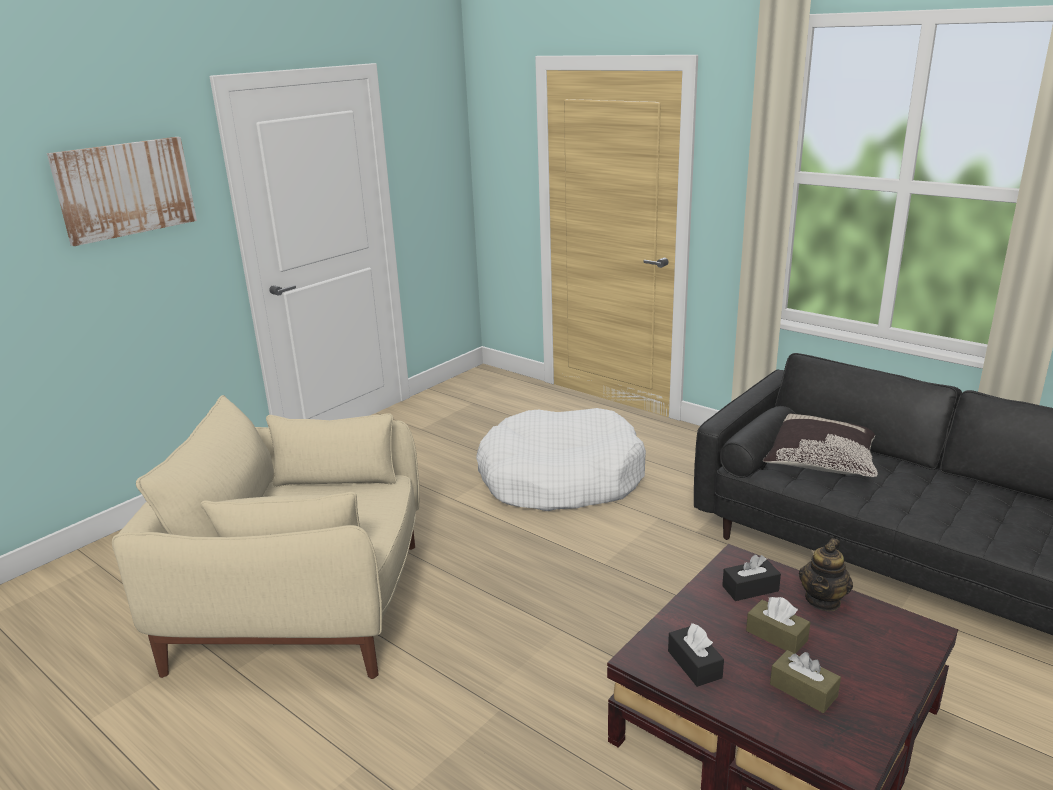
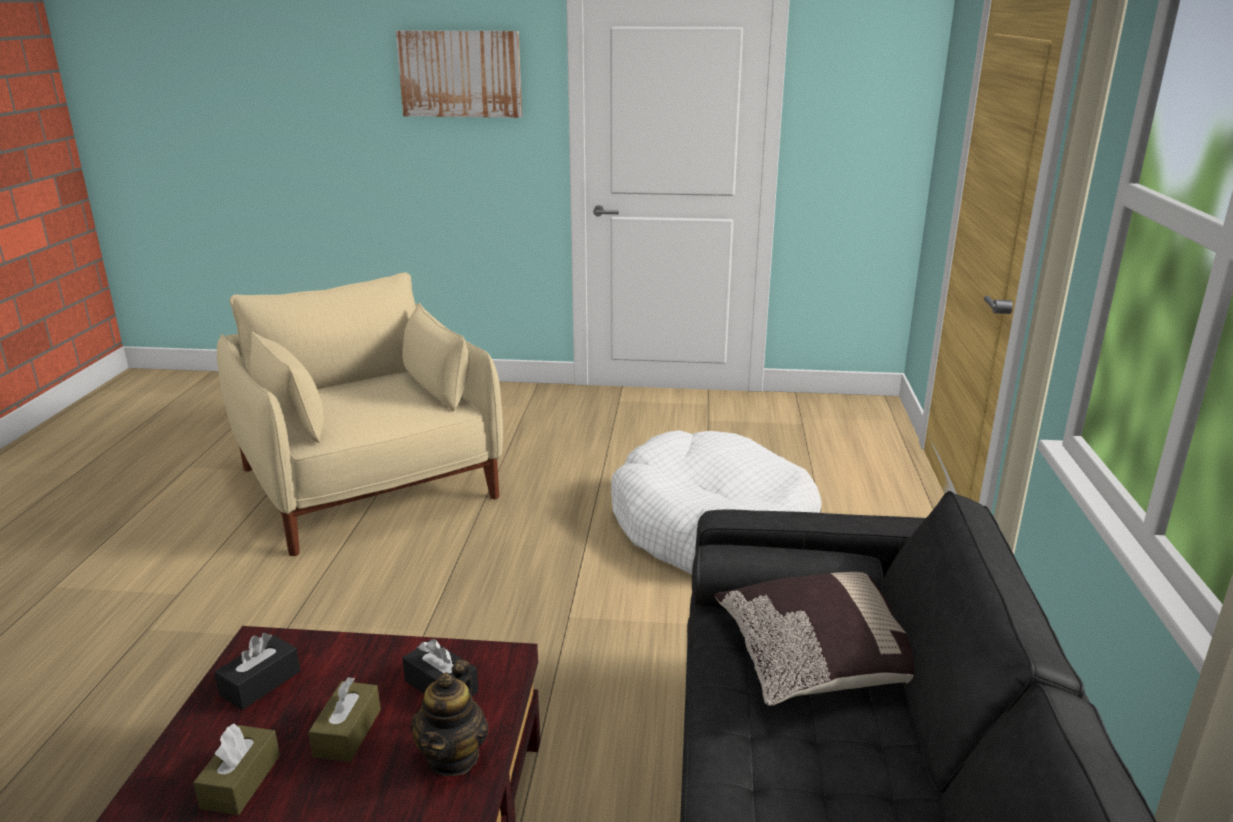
camera: 55 degrees right, 0 degrees up
(823, 600) = (453, 756): teapot -> teapot turned 75 degrees counterclockwise

